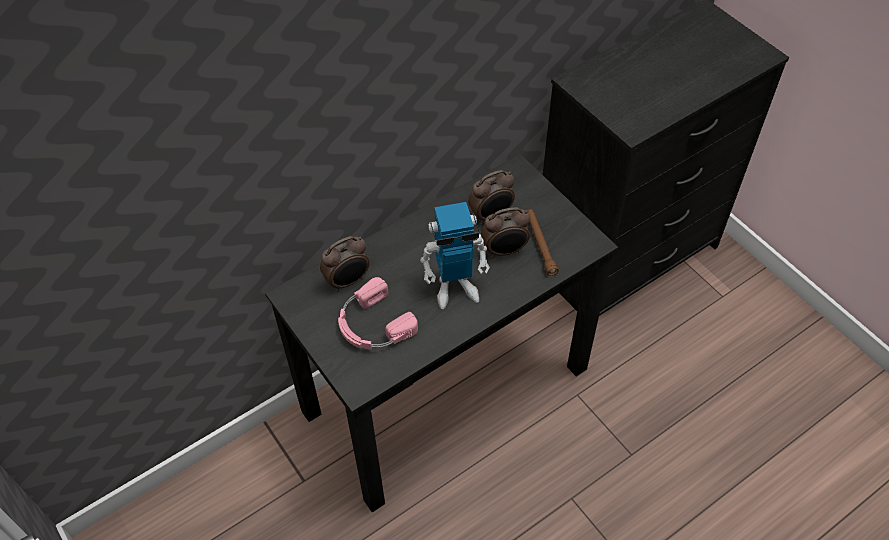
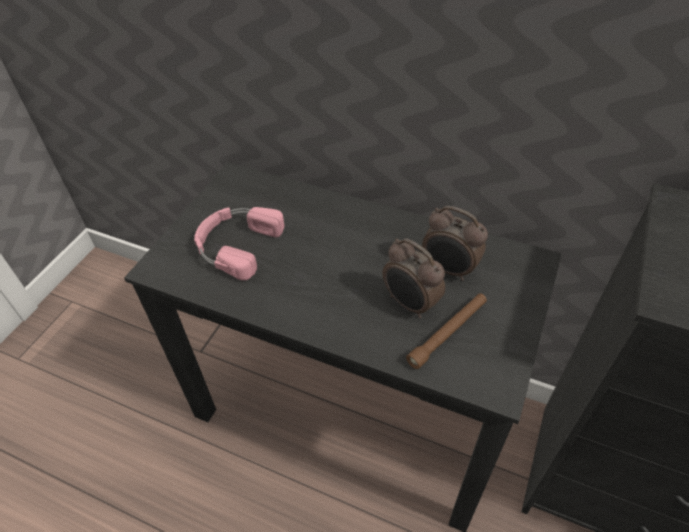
camera: 60 degrees right, 5 degrees down
(348, 281) = (276, 204): alarm clock -> none
(455, 288) = (326, 285): toy robot -> none

